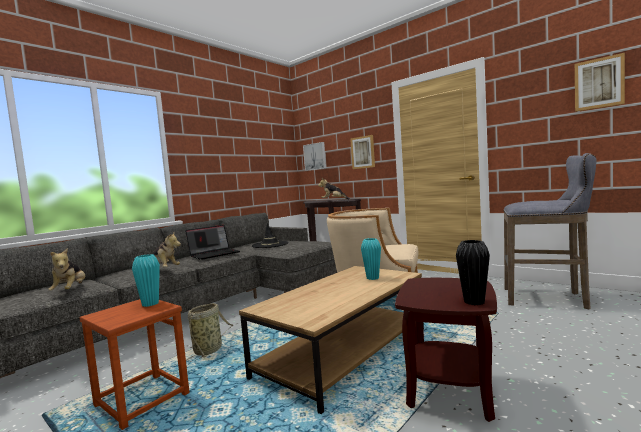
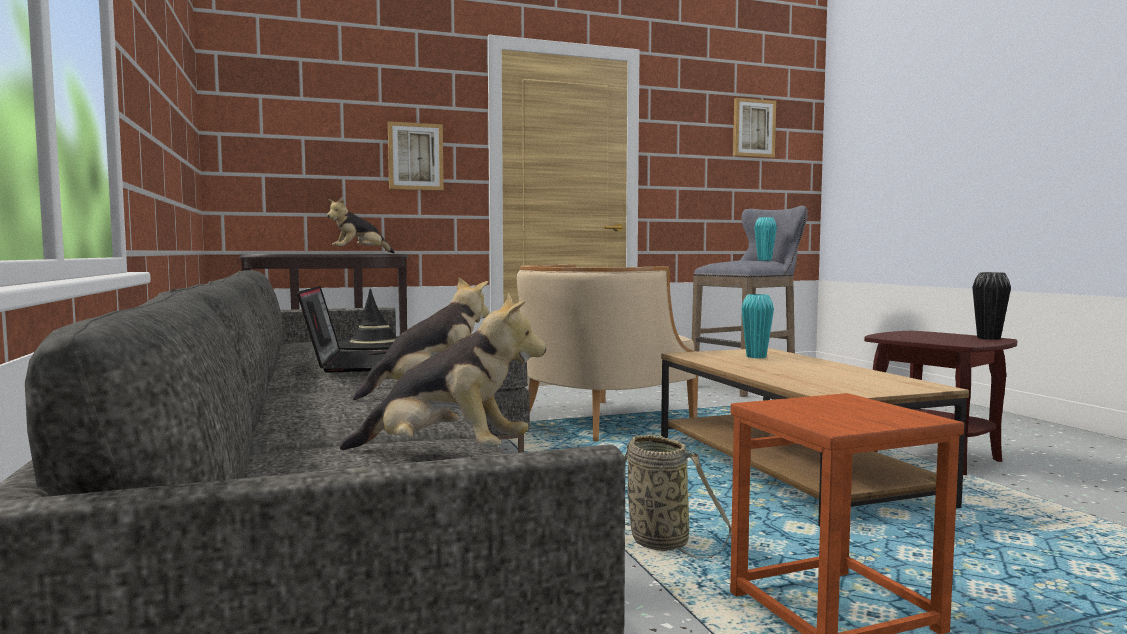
camera: 60 degrees left, 0 degrees up
(150, 304) = (805, 402): turquoise vase -> turquoise vase (764, 260)
(315, 156) = (272, 144): picture -> none

